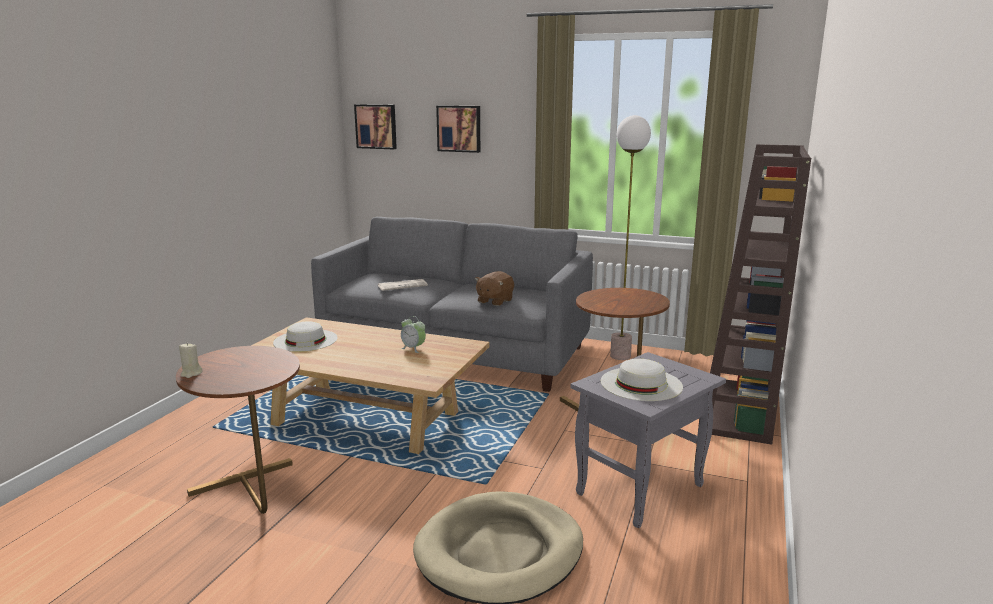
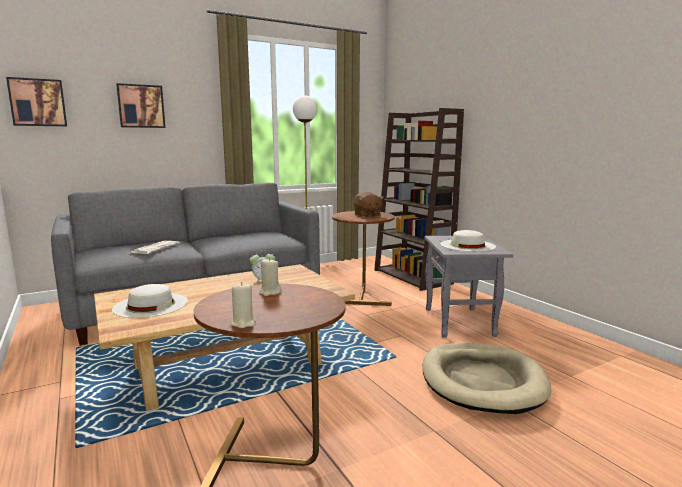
camera: 50 degrees left, 5 degrees down
(266, 358) = (270, 292): none -> beige candle
(494, 301) = (256, 241): brown plush toy -> brown plush toy (367, 215)

